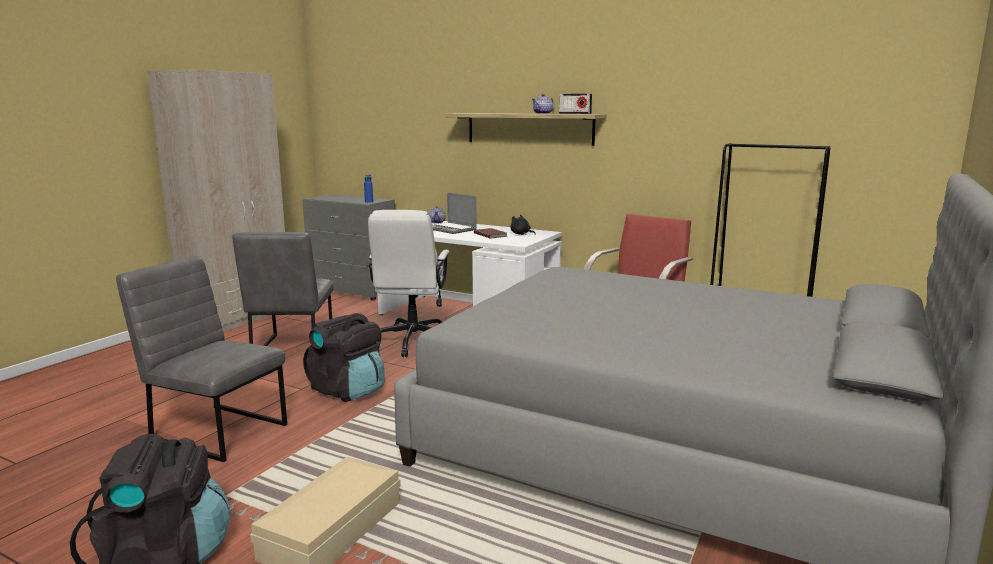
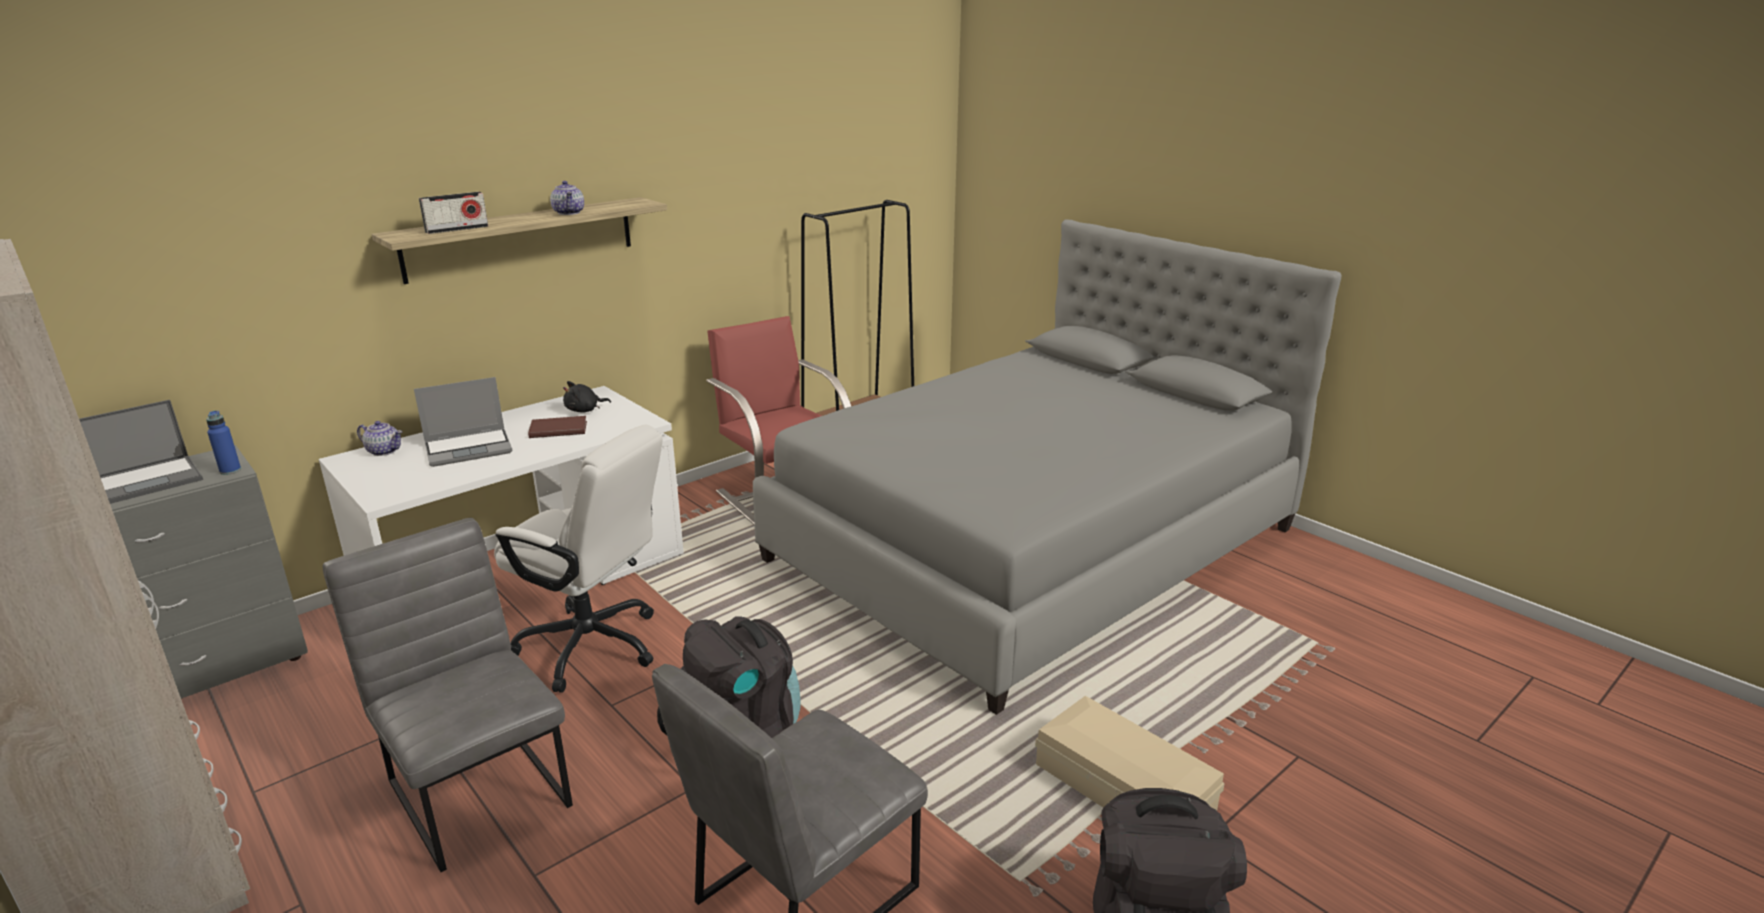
camera: 70 degrees left, 10 degrees up
(292, 348) = (478, 789): grey chair -> grey chair turned 150 degrees counterclockwise
(354, 199) = (145, 481): none -> laptop
(575, 113) = (610, 204): radio -> radio (457, 229)

